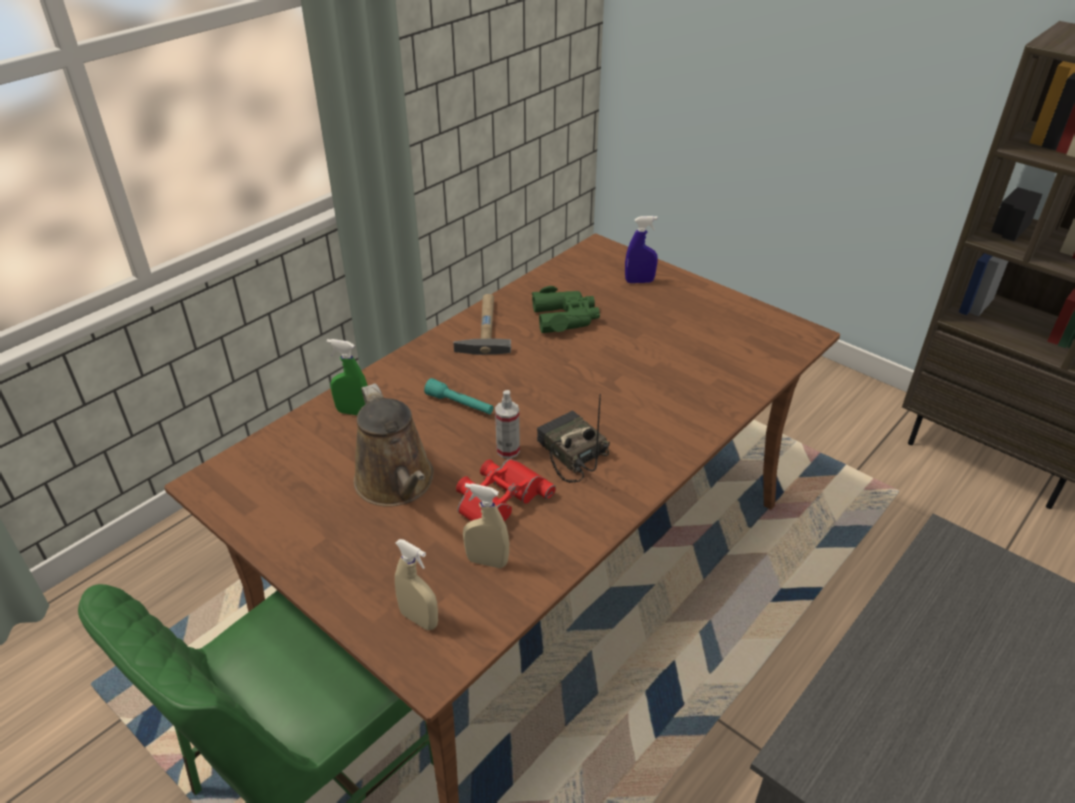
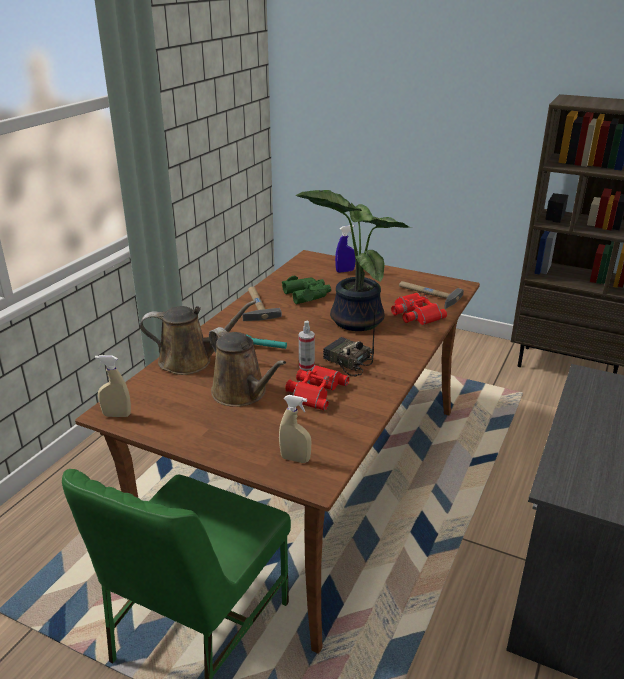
camera: 15 degrees left, 10 degrees down
(353, 412) = (191, 361): green spray bottle -> brown watering can
(487, 561) = (323, 423): beige spray bottle -> beige spray bottle (117, 415)
(613, 375) = (353, 320): none -> potted plant
(710, 379) = (414, 314): none -> red binoculars
(746, 345) = (427, 295): none -> hammer

